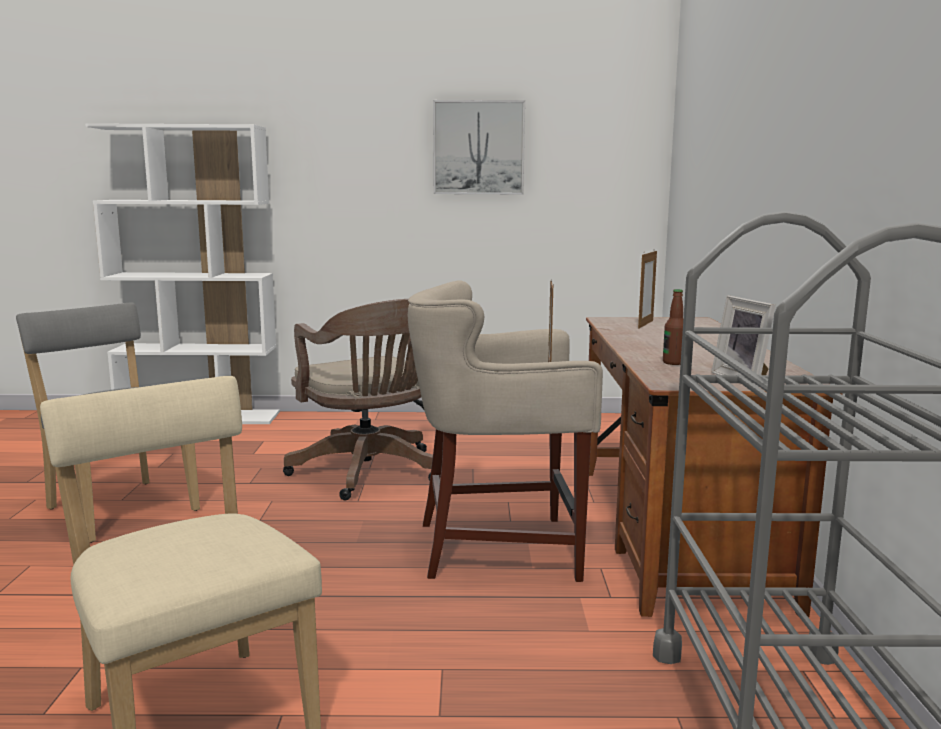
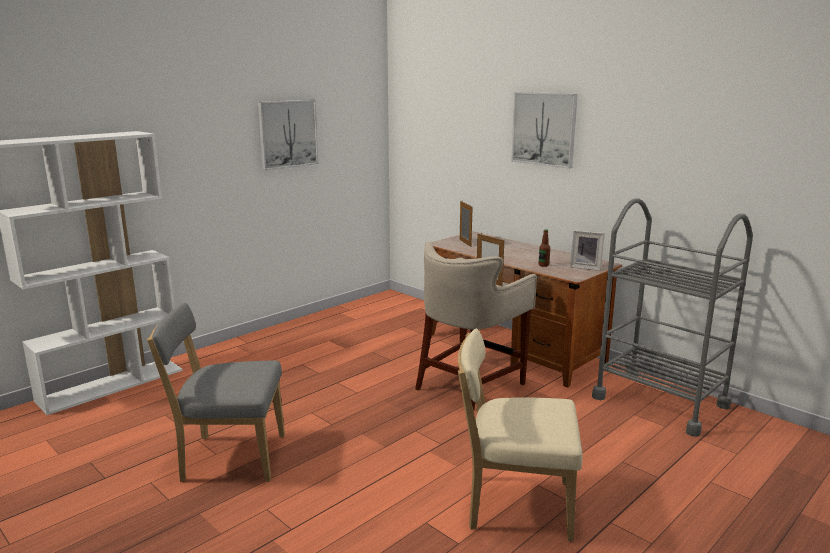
camera: 45 degrees left, 5 degrees up
(370, 473) = (327, 375): brown office chair -> none
(783, 106) = (544, 129): none -> picture

